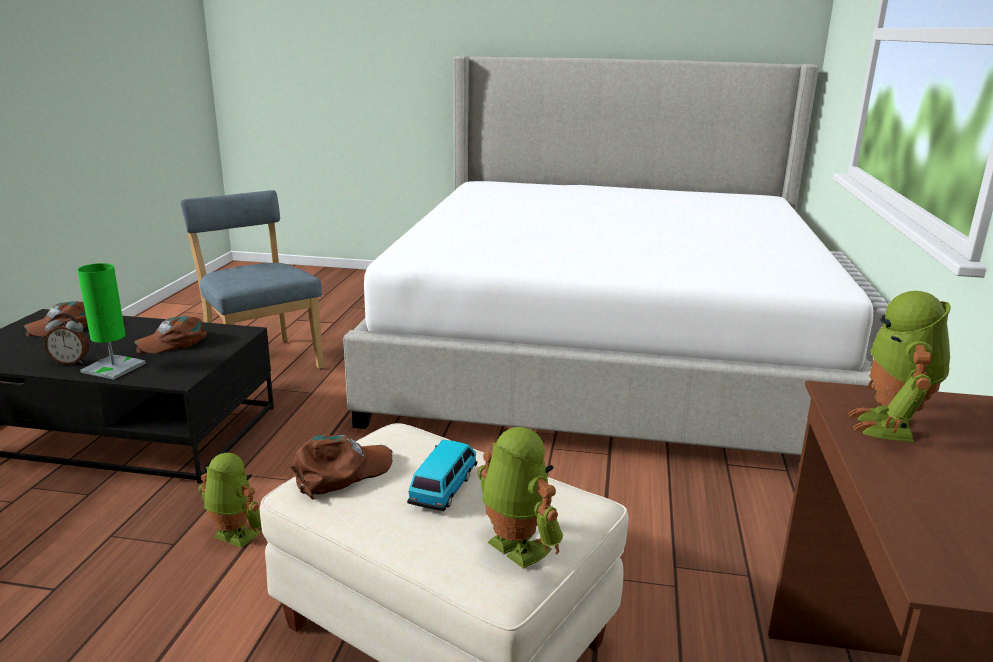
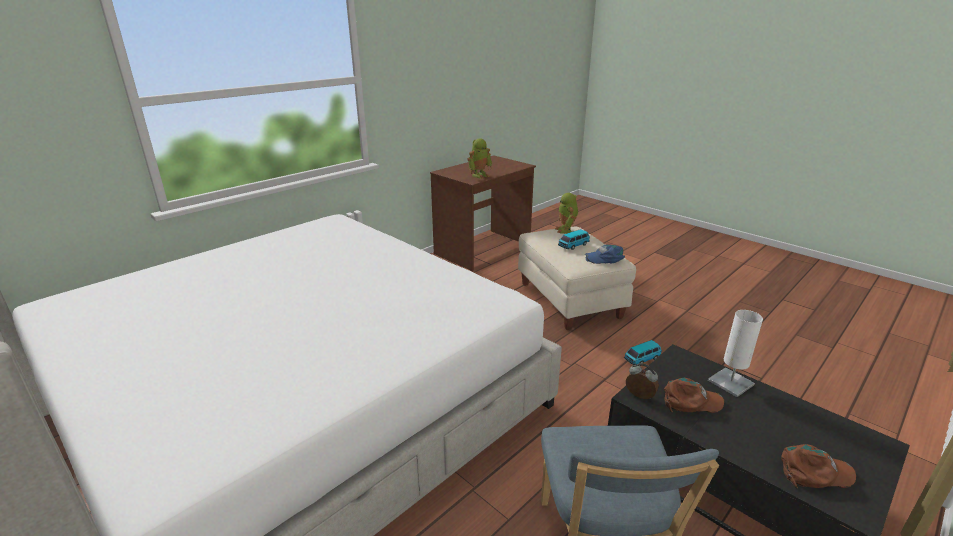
camera: 145 degrees left, 5 degrees up
(71, 362) = (769, 401): alarm clock -> alarm clock (639, 396)
(113, 368) = (730, 382): green table lamp -> white table lamp
(233, 537) = (642, 359): toy robot -> toy car
(341, 471) = (605, 258): brown cap -> blue cap

